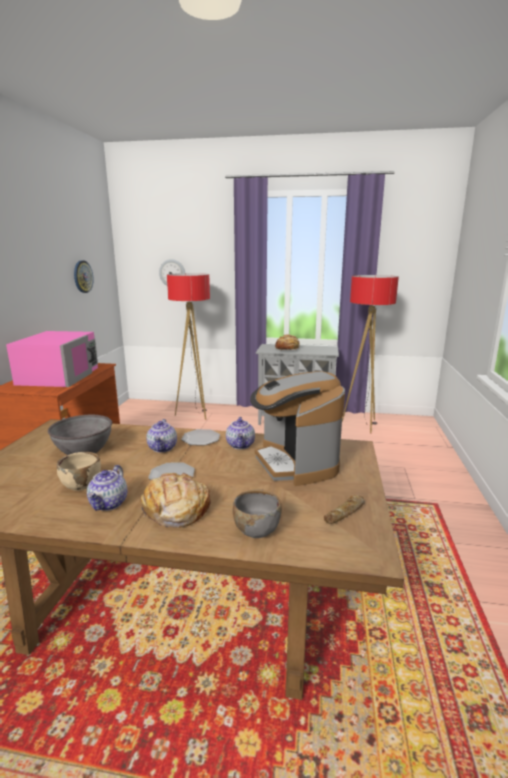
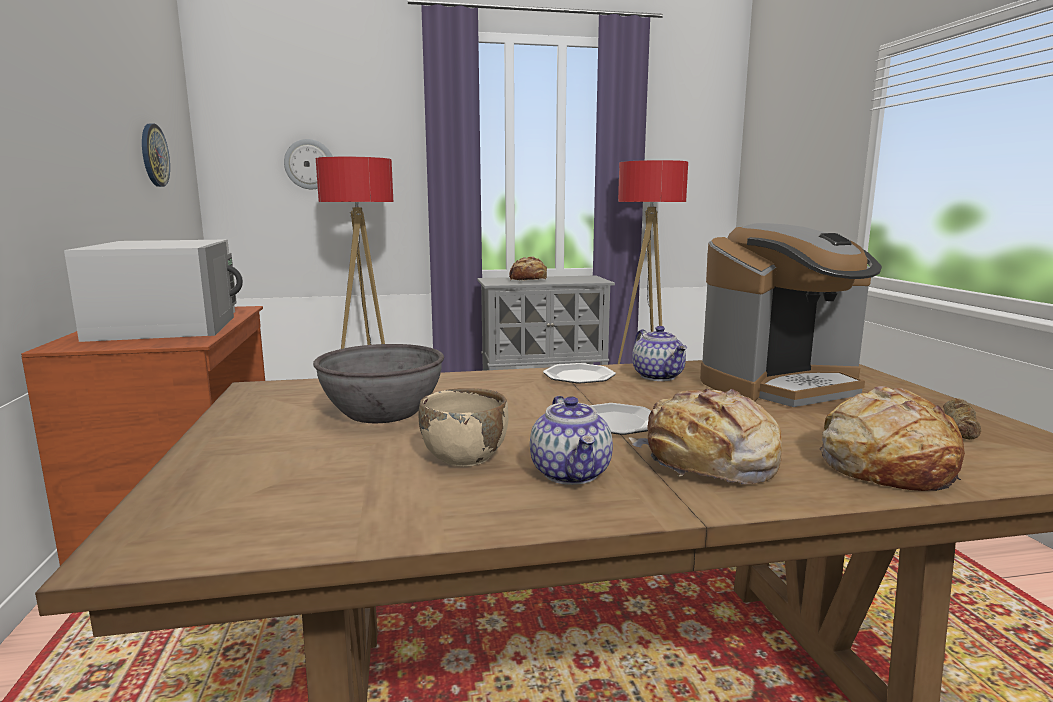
camera: 20 degrees left, 5 degrees down
(59, 376) = (168, 324): pink microwave -> white microwave
(163, 448) = (533, 393): teapot -> none
(256, 529) = (886, 464): grey bowl -> bread
(295, 463) = (781, 385): coffee machine -> coffee machine turned 75 degrees counterclockwise

